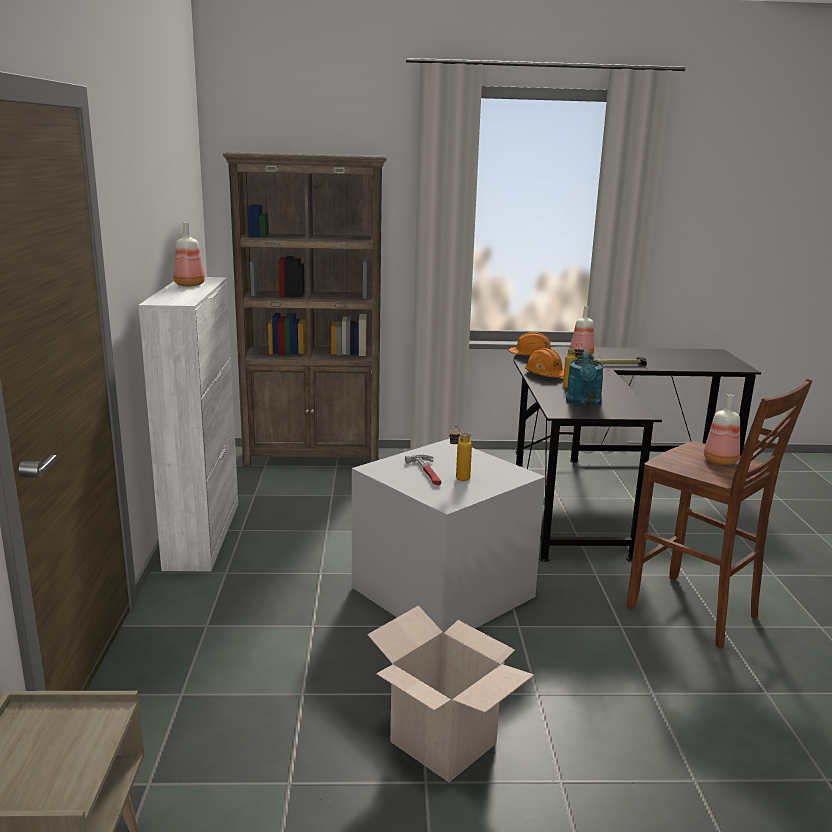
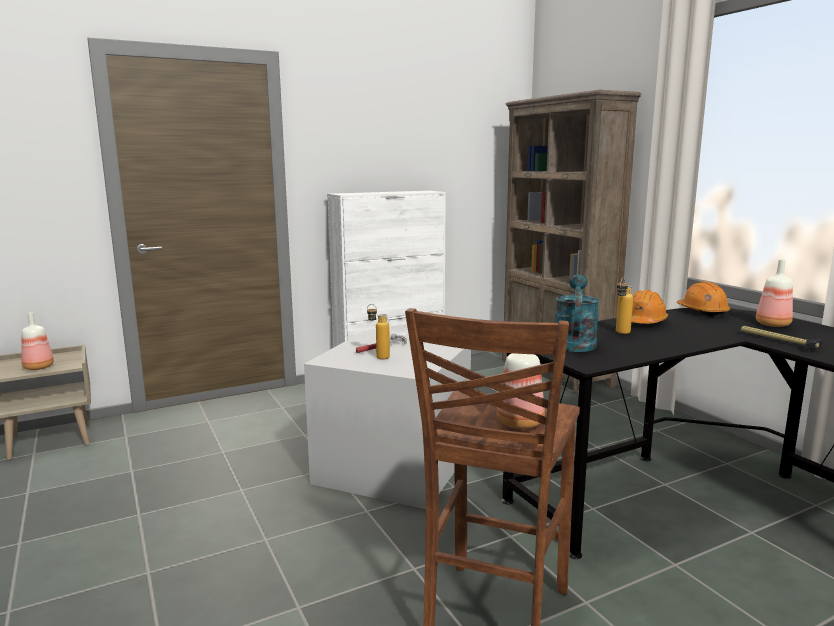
camera: 65 degrees right, 5 degrees down
(188, 285) = (401, 191): bottle -> bottle (38, 367)
(443, 743) = (184, 511): cardboard box -> none
(583, 403) = (574, 342): turquoise watering can -> turquoise watering can turned 120 degrees clockwise

